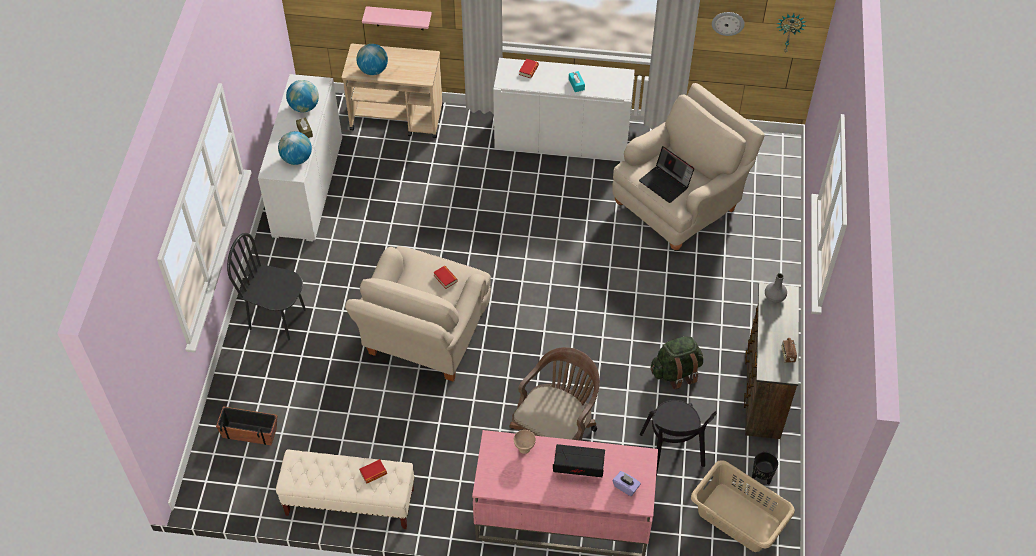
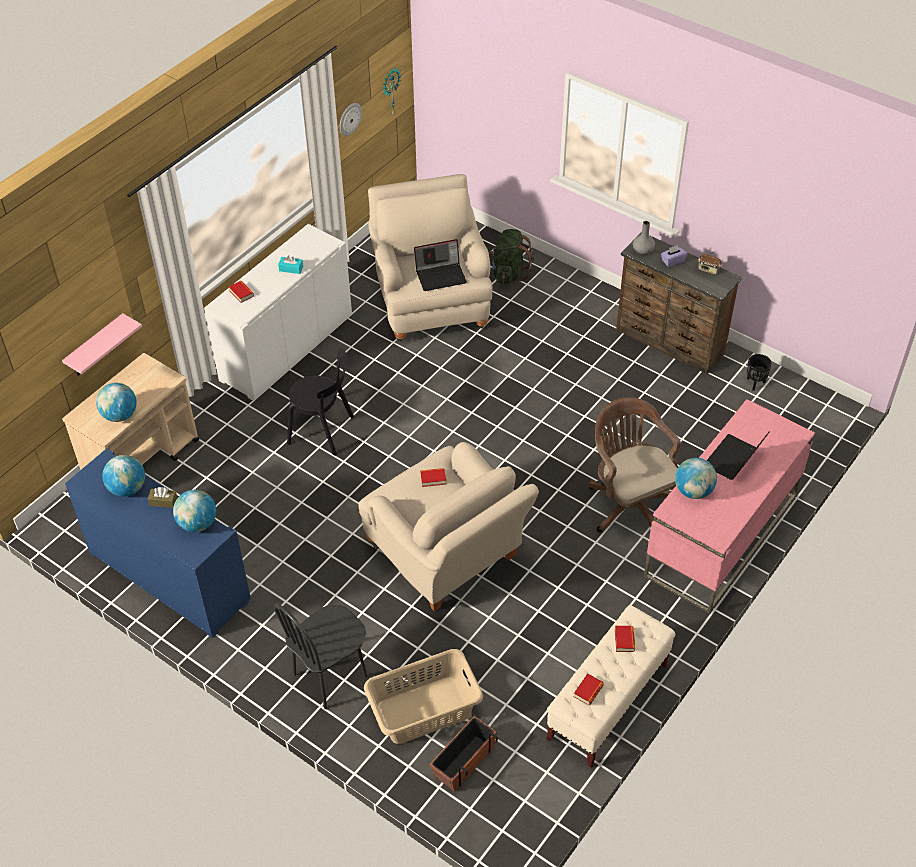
camera: 60 degrees left, 5 degrees down
(308, 187) = (169, 576): white cabinet -> blue cabinet
(313, 468) = (588, 691): none -> book
(524, 449) = (693, 491): beige bowl -> globe
(626, 487) = (775, 437): purple tissue box -> purple tissue box (672, 261)
(673, 452) = (696, 429): black chair -> black chair (324, 431)
(676, 372) = (613, 388): green backpack -> green backpack (508, 273)
(738, 518) = (787, 417): beige laundry basket -> beige laundry basket (425, 710)

